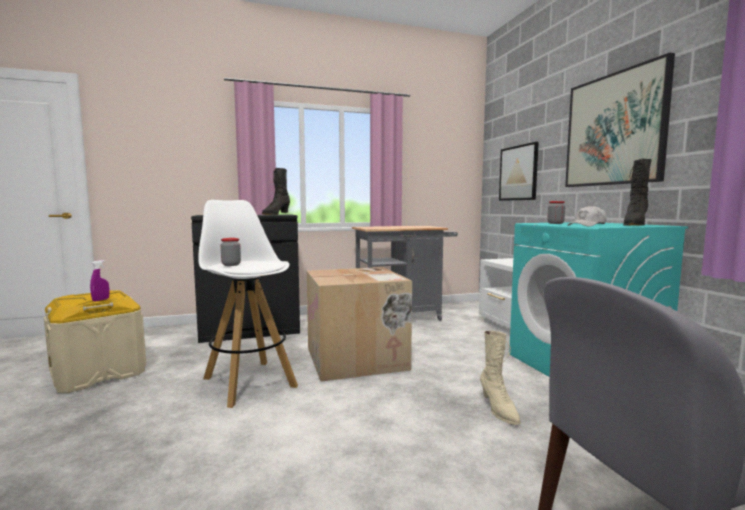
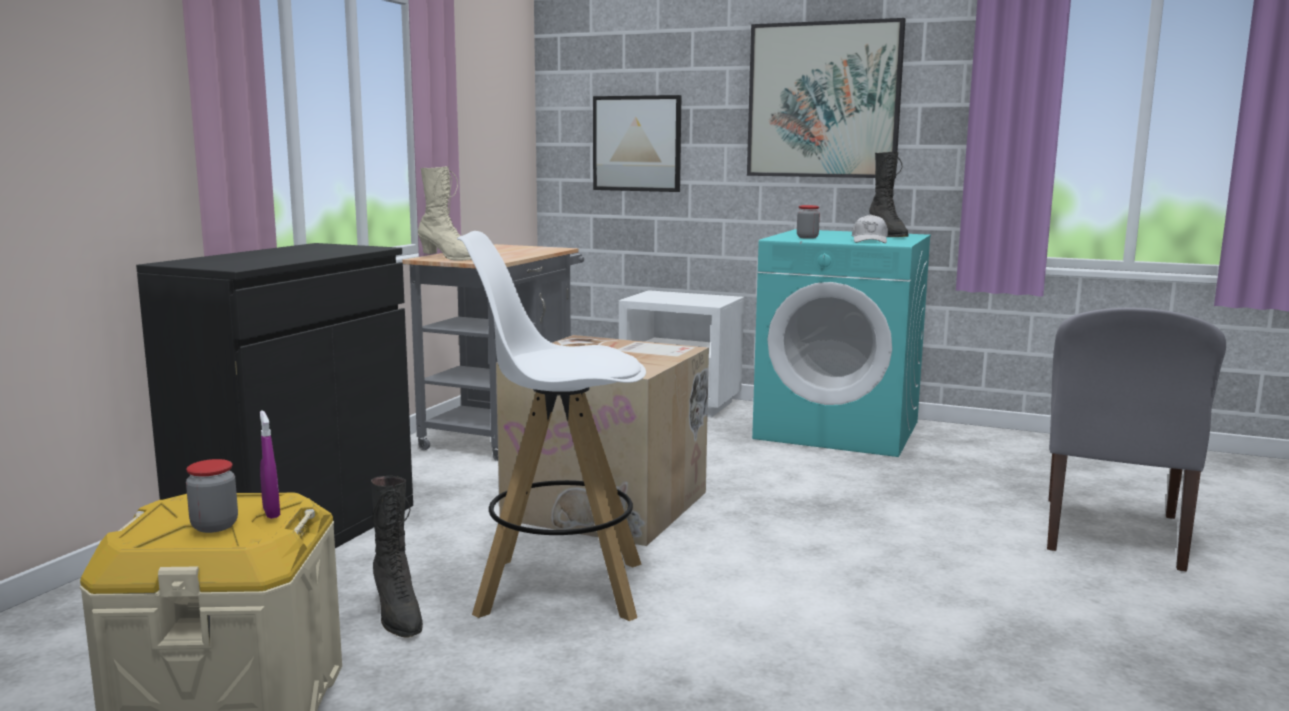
camera: 50 degrees left, 5 degrees up
(231, 265) = (584, 365): jar -> jar (214, 526)
(275, 214) = (319, 247): black boot -> black boot (398, 615)
(498, 409) = (868, 494): beige boot -> beige boot (451, 258)

